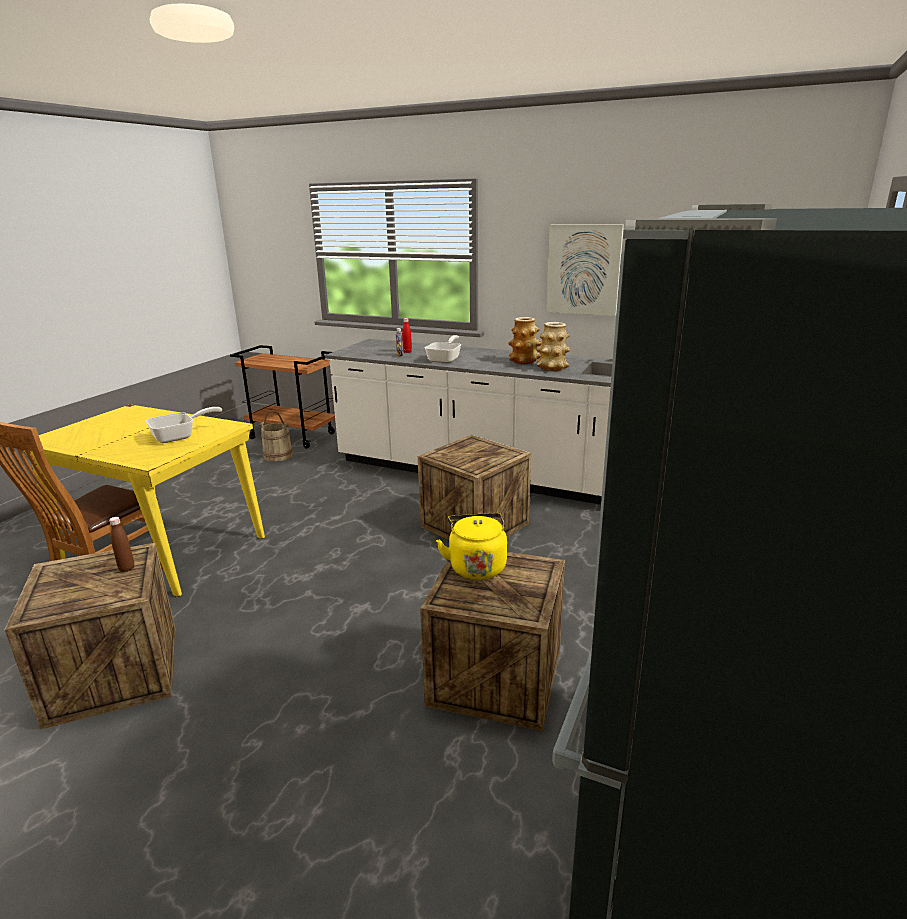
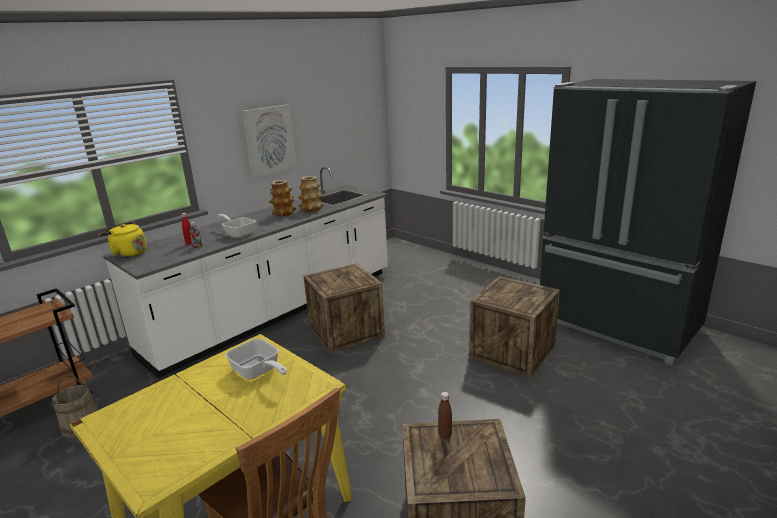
camera: 70 degrees left, 0 degrees up
(179, 436) = (258, 372): frying pan -> frying pan turned 150 degrees clockwise
(476, 566) = (497, 297): yellow kettle -> yellow kettle (128, 254)

